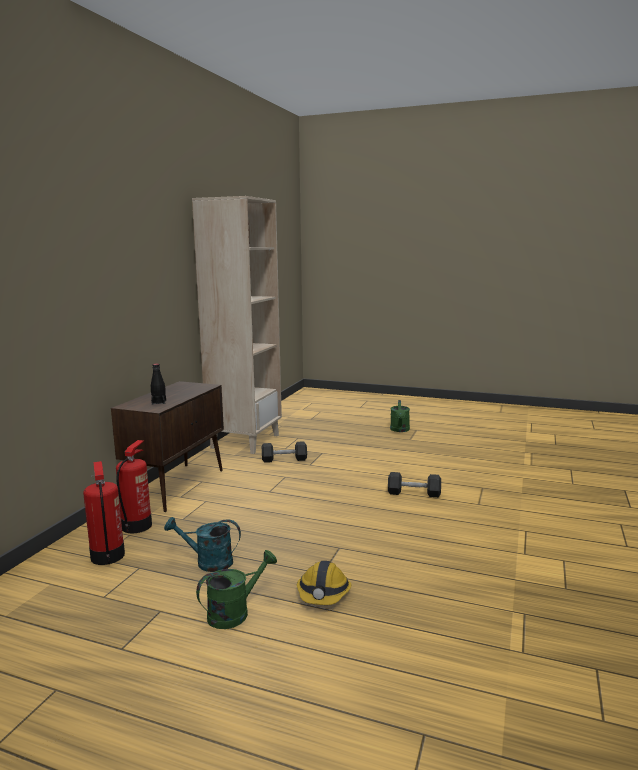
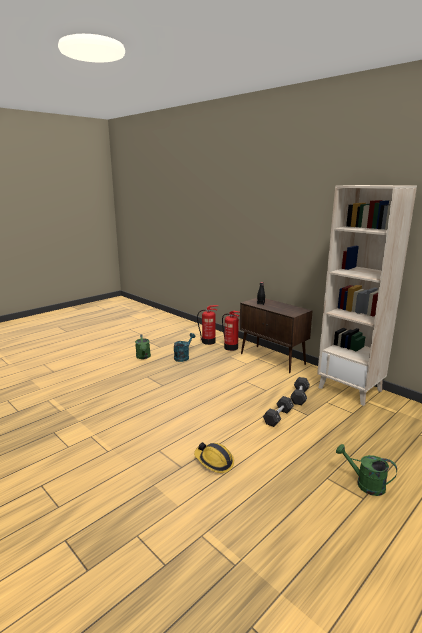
camera: 115 degrees right, 5 degrees up
(323, 594) = (133, 373): hard hat -> hard hat (214, 461)
(414, 493) = (200, 429): black dumbbell -> black dumbbell (278, 417)

